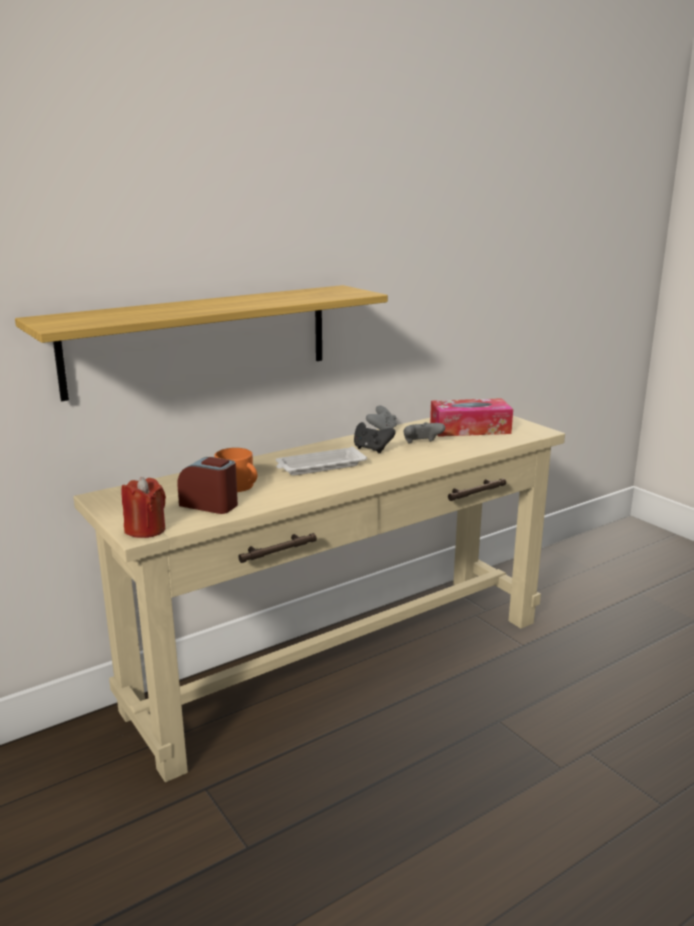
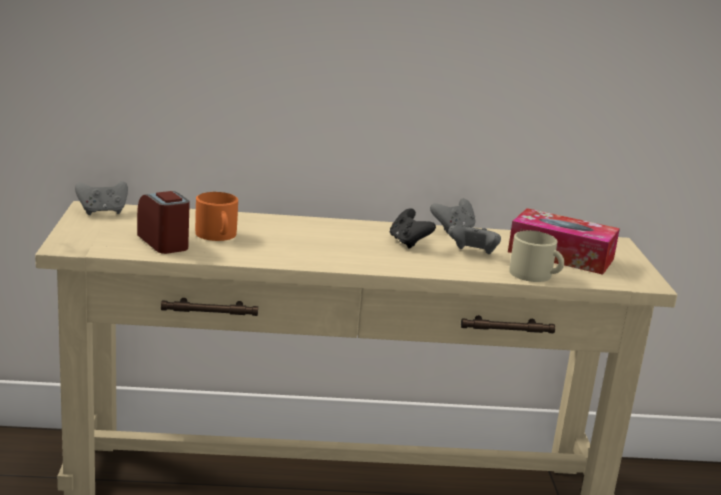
camera: 30 degrees right, 0 degrees up
(117, 497) = (102, 212): none -> grey game controller
(145, 530) = (76, 245): red candle -> none
(200, 339) = (236, 71): shelf -> none
(319, 466) = (324, 242): white tray -> none
(479, 446) = (535, 275): none -> beige mug

